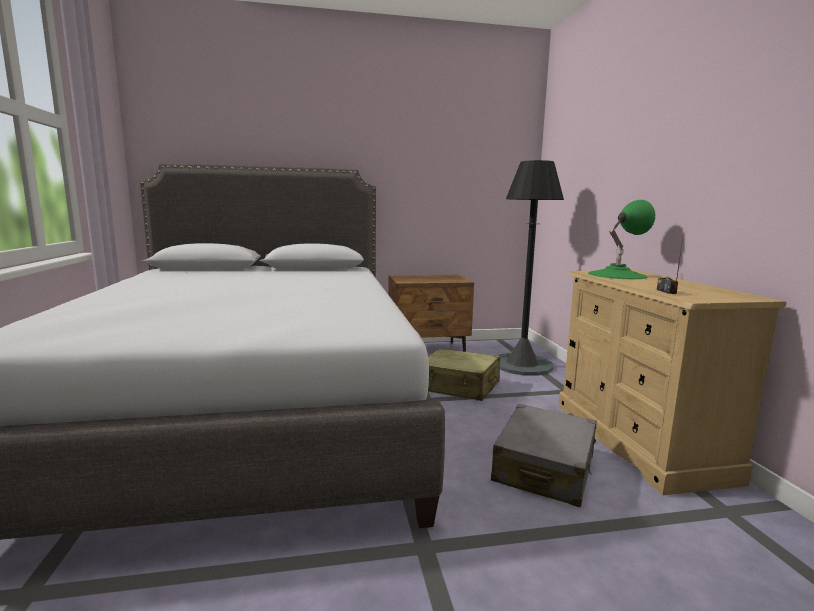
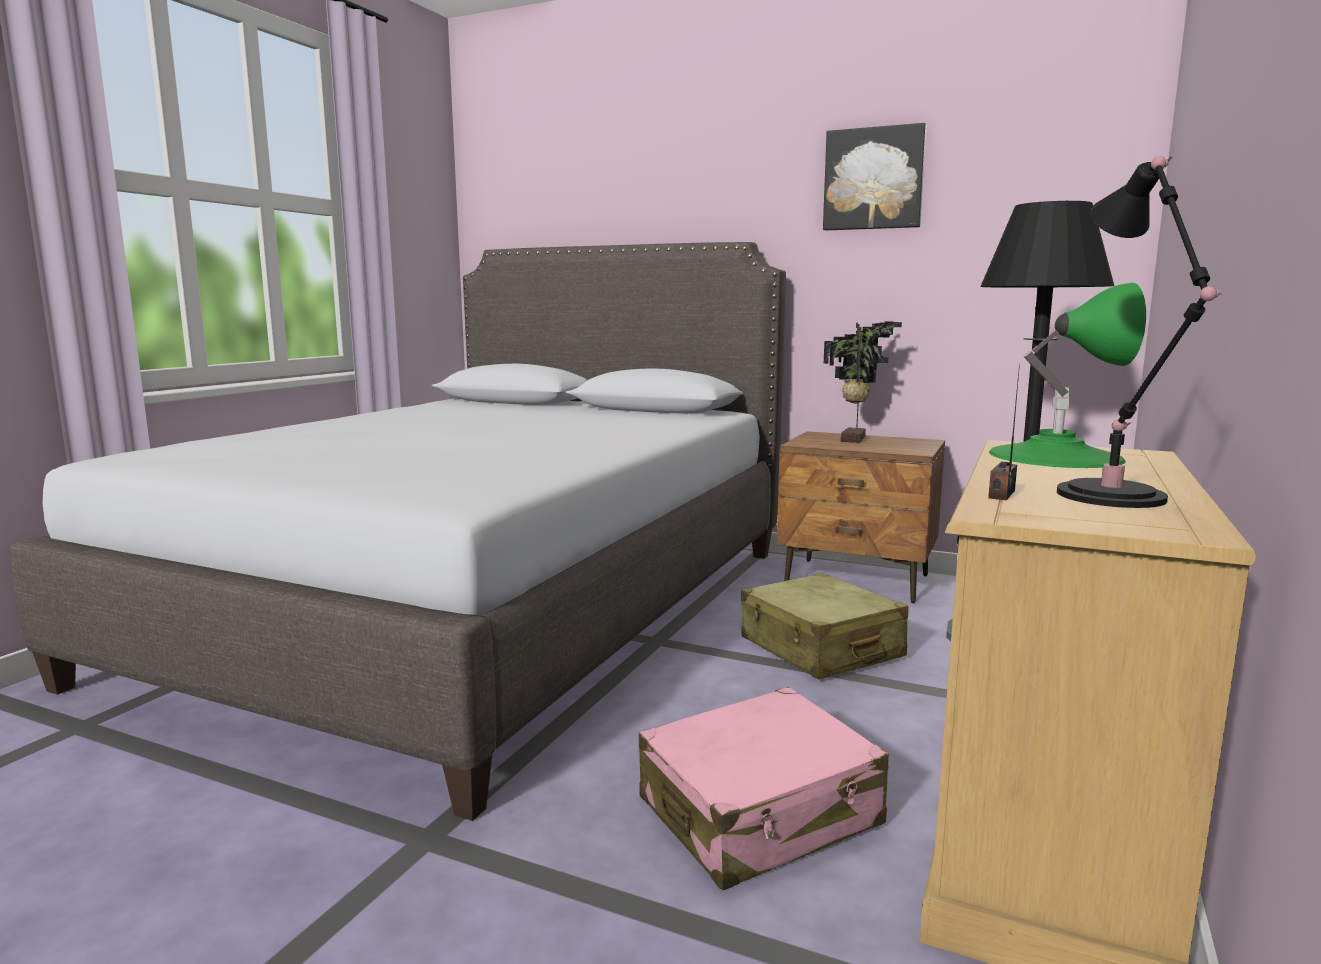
camera: 35 degrees right, 0 degrees up
(418, 140) = (874, 179): none -> picture
(422, 277) = (856, 439): none -> potted plant
(544, 468) = (760, 813): grey suitcase -> pink suitcase
(695, 289) = (1114, 498): none -> black table lamp

